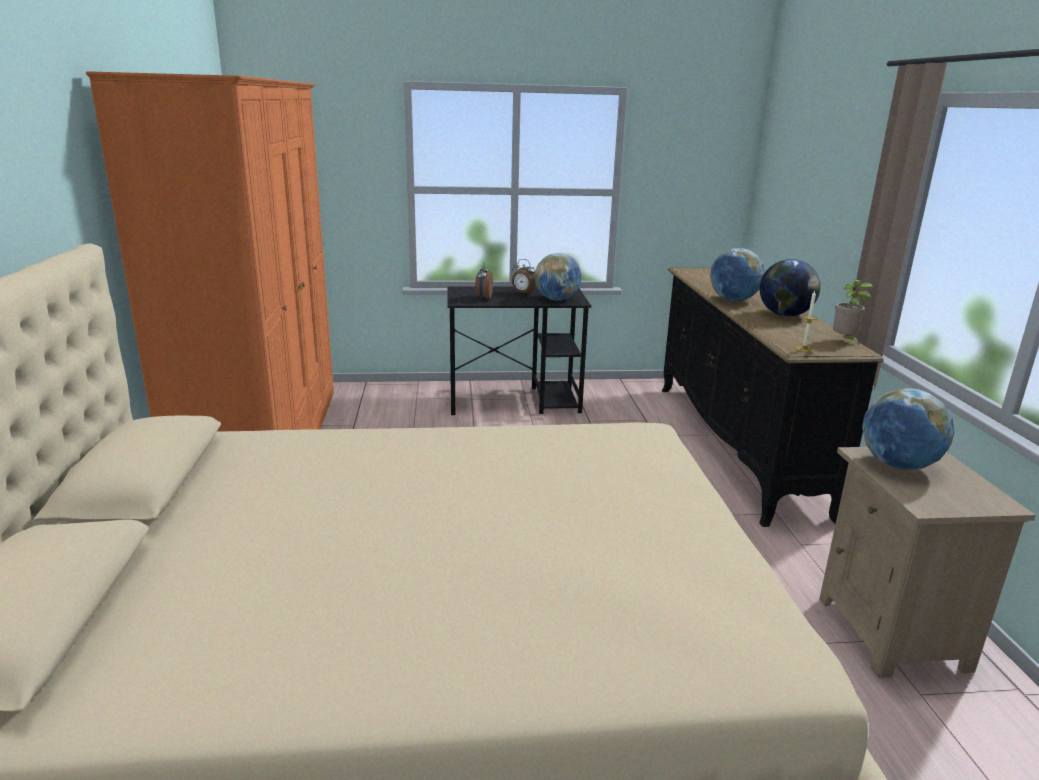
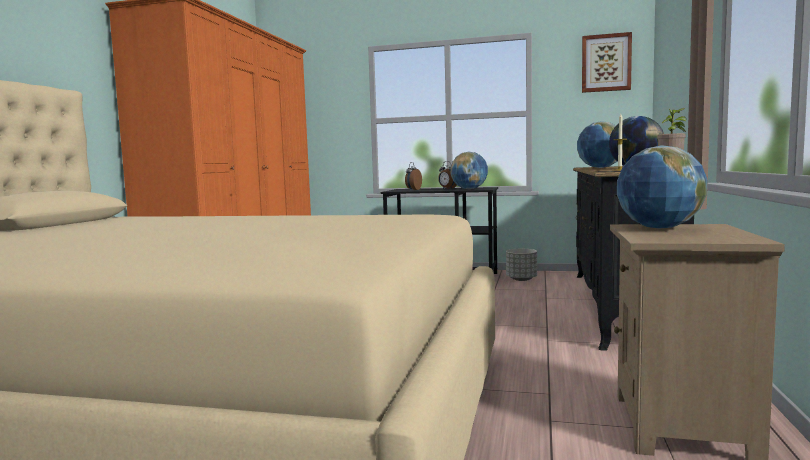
camera: 20 degrees right, 15 degrees down
(606, 399) = (521, 279): none -> grey planter
(710, 136) = (606, 63): none -> picture

